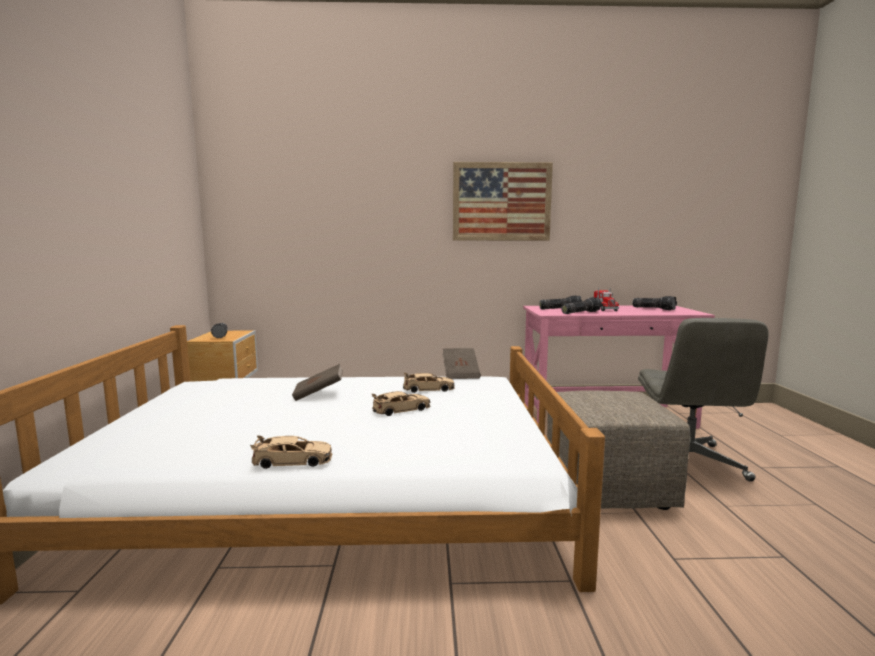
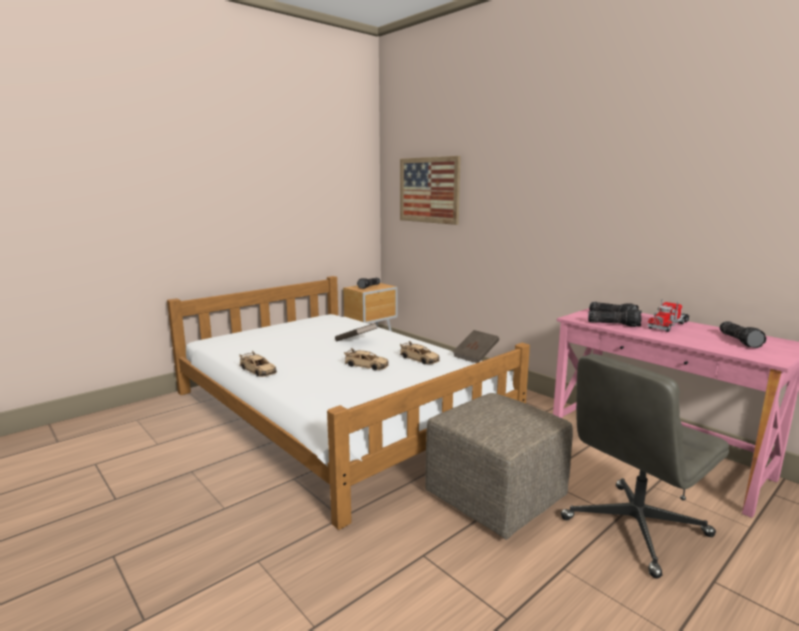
camera: 50 degrees right, 5 degrees up
(501, 202) = (587, 188): picture -> picture (429, 190)

